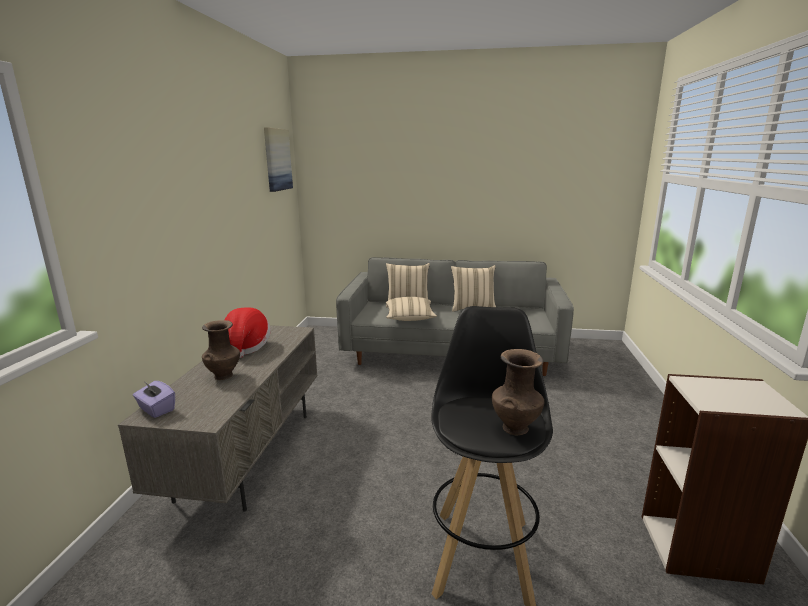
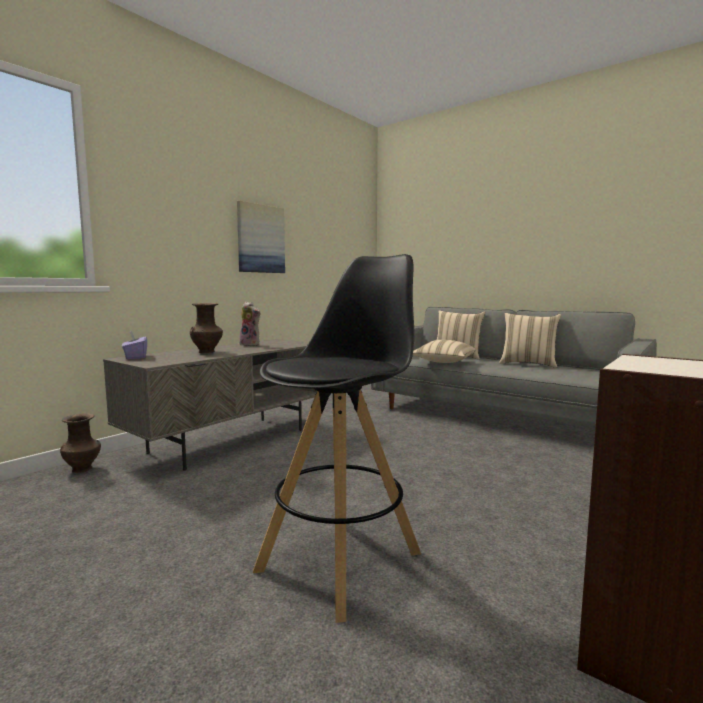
camera: 30 degrees right, 10 degrees down
(246, 346) = (251, 345): hat -> plush toy
(277, 159) = (351, 212): picture -> picture (260, 239)
(515, 427) = (341, 366): brown vase -> brown vase (83, 469)

